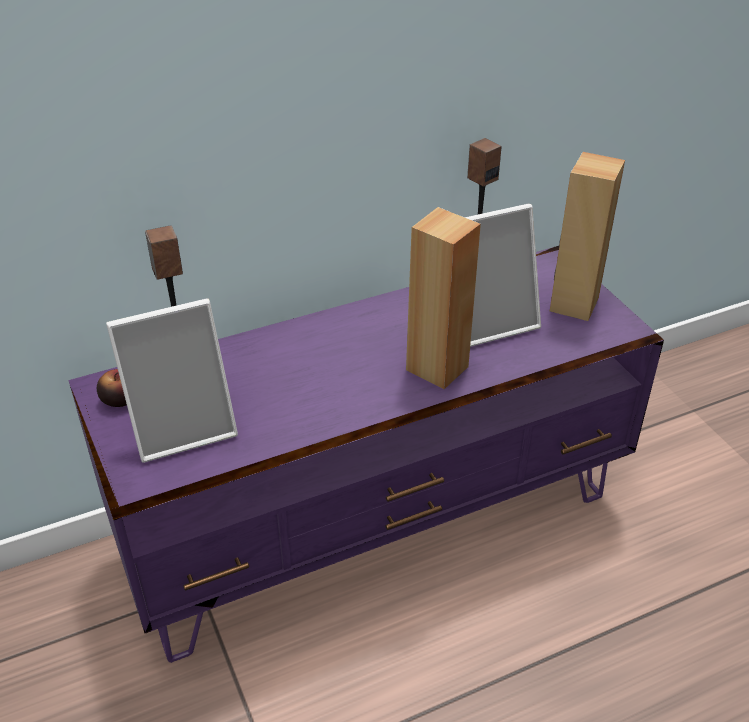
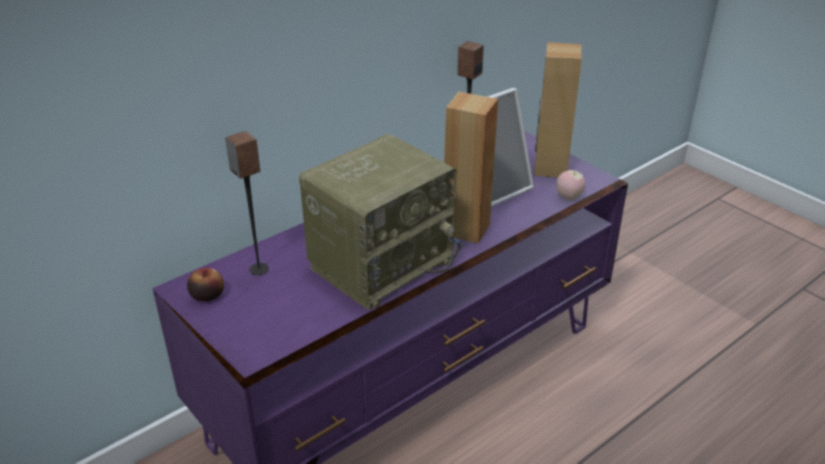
camera: 15 degrees left, 5 degrees down
(183, 427) = (274, 307): picture frame -> none
(322, 394) = (381, 262): none -> radio
(580, 347) = (568, 197): none -> apple

